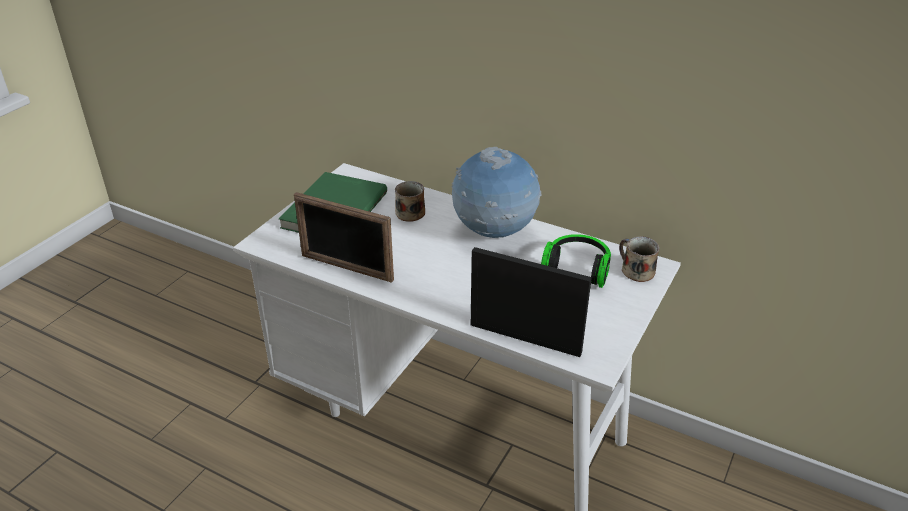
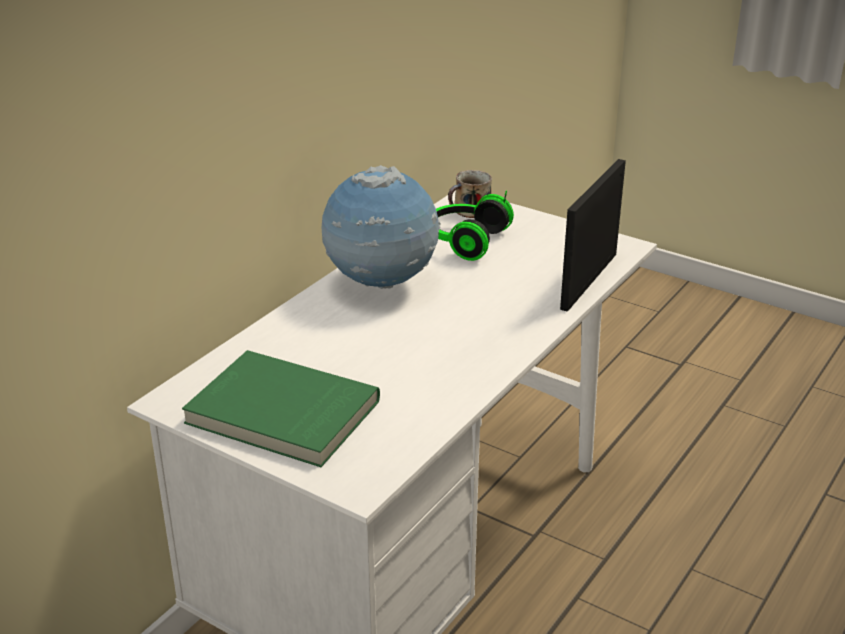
camera: 85 degrees left, 5 degrees down
(346, 268) = (443, 399): picture frame -> none
(409, 212) = (308, 345): mug -> none

